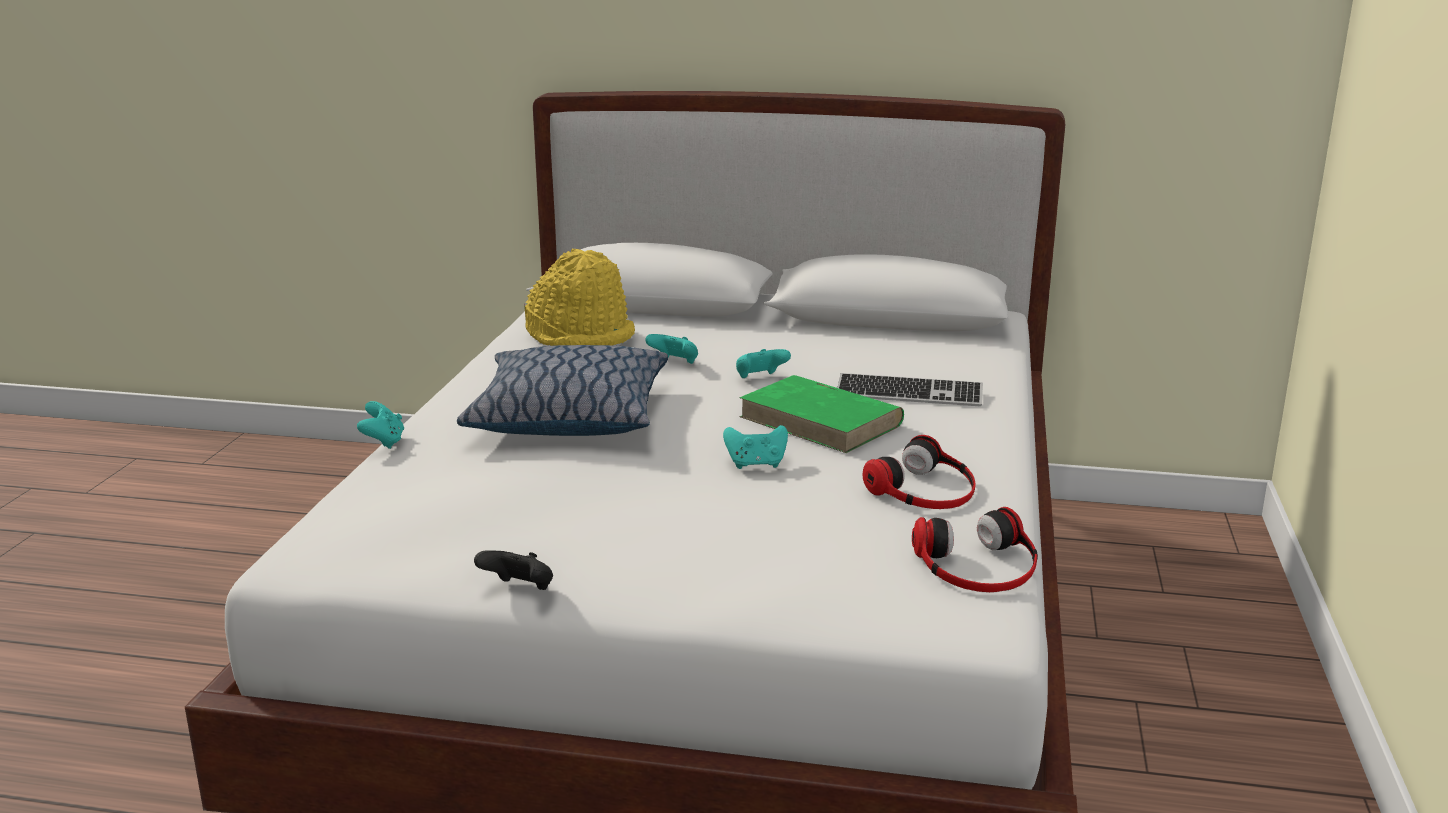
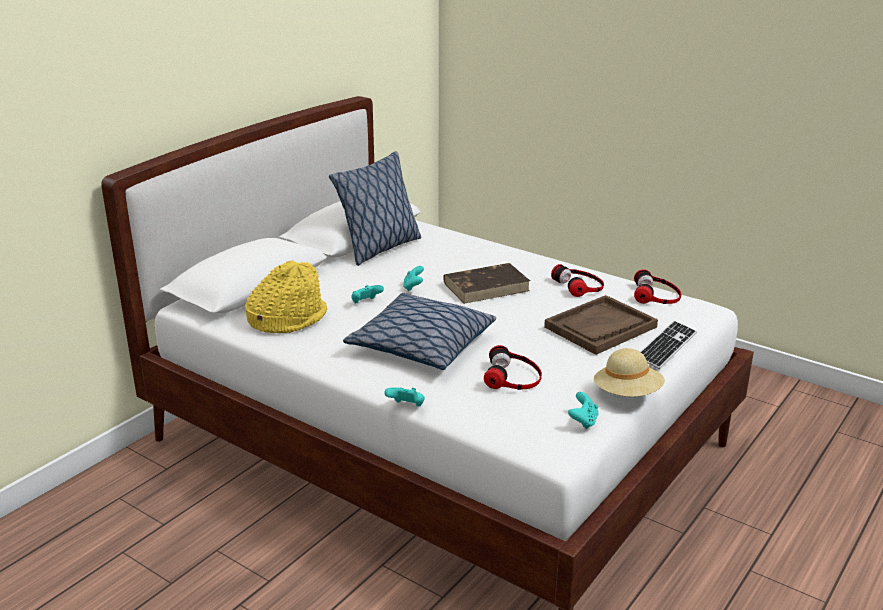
camera: 65 degrees left, 5 degrees up
(505, 487) = (513, 377): none -> headphones
(519, 590) = (627, 394): black game controller -> beige hat
(756, 464) = (523, 313): turquoise game controller -> turquoise game controller (583, 421)
(763, 530) = (600, 327): none -> brown tray
(822, 421) = (487, 286): green book -> brown book
(867, 336) = (379, 249): none -> pillow
(909, 394) = (469, 260): keyboard -> keyboard (666, 346)

